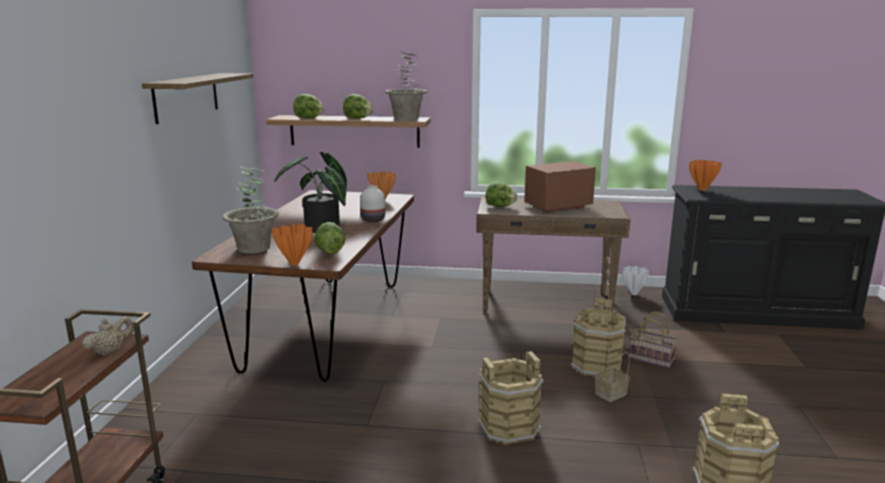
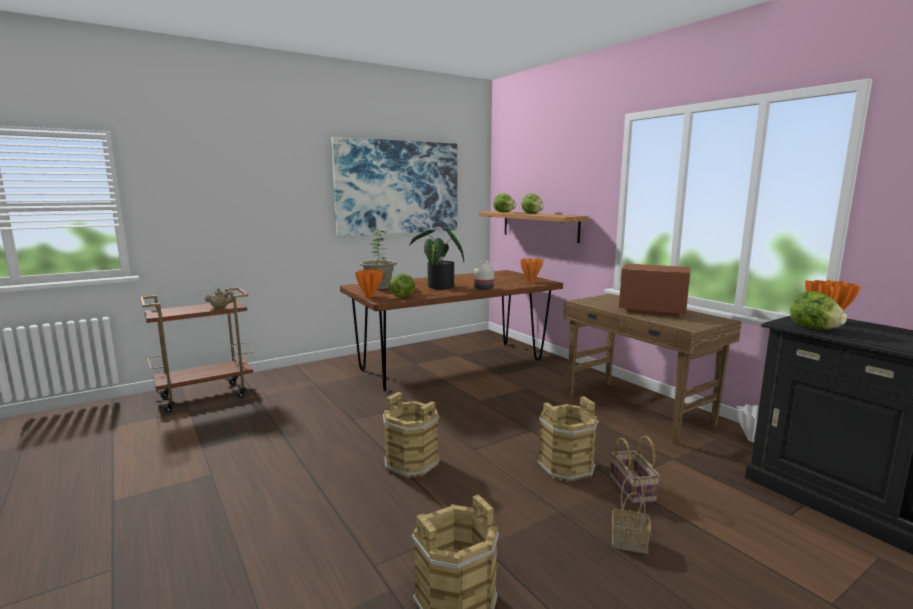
camera: 50 degrees right, 5 degrees down
(186, 97) = (398, 187): shelf -> picture
(406, 119) = (561, 215): potted plant -> none
(500, 206) = (599, 300): lettuce -> lettuce (814, 328)
(611, 393) = (530, 488): basket -> basket (630, 542)

